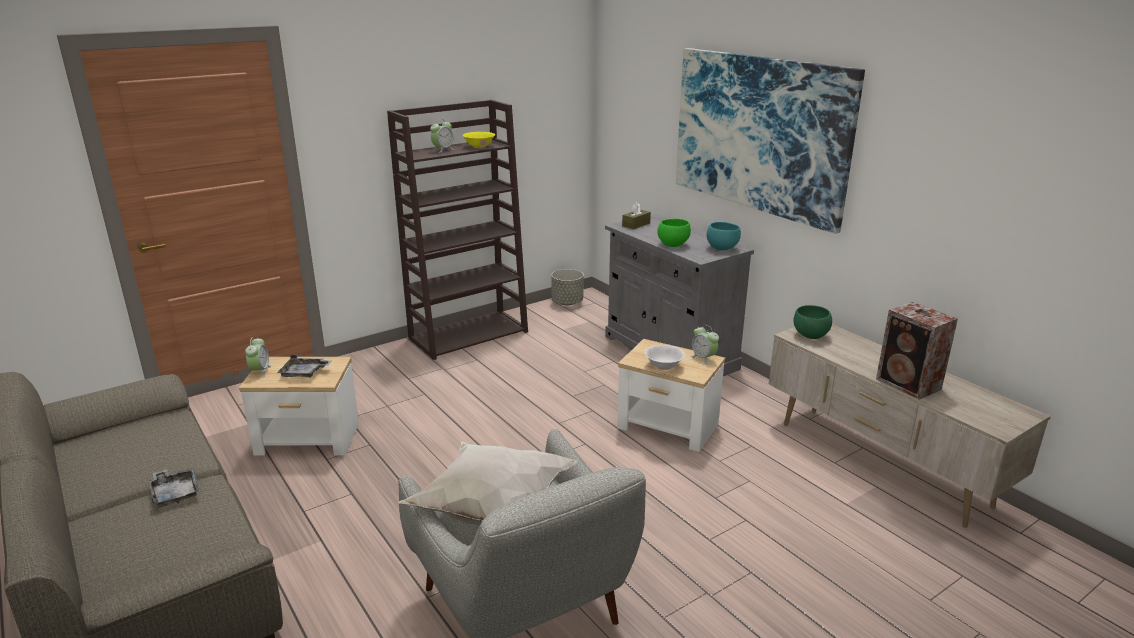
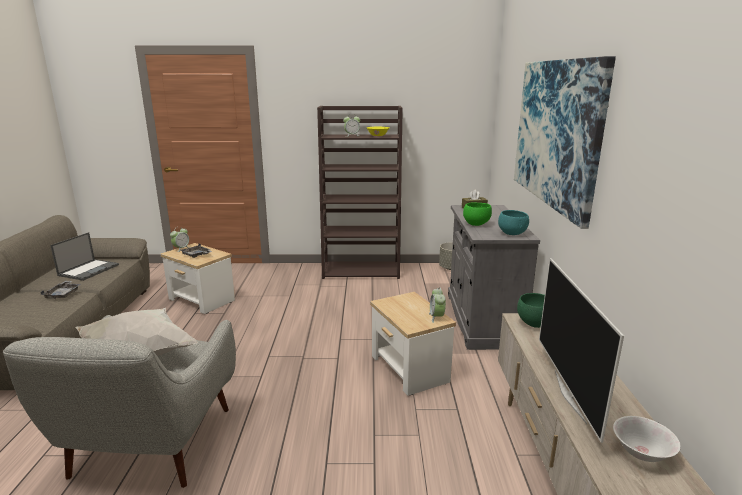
camera: 35 degrees right, 5 degrees down
(140, 448) = (89, 270): none -> laptop
(663, 366) = (397, 313): white bowl -> white bowl (641, 452)
(909, 385) = (571, 395): speaker -> television

